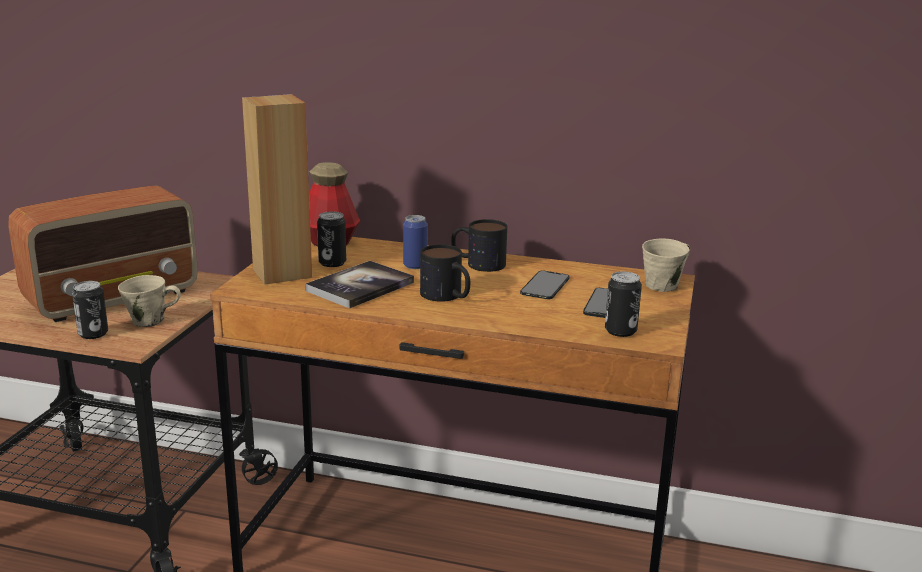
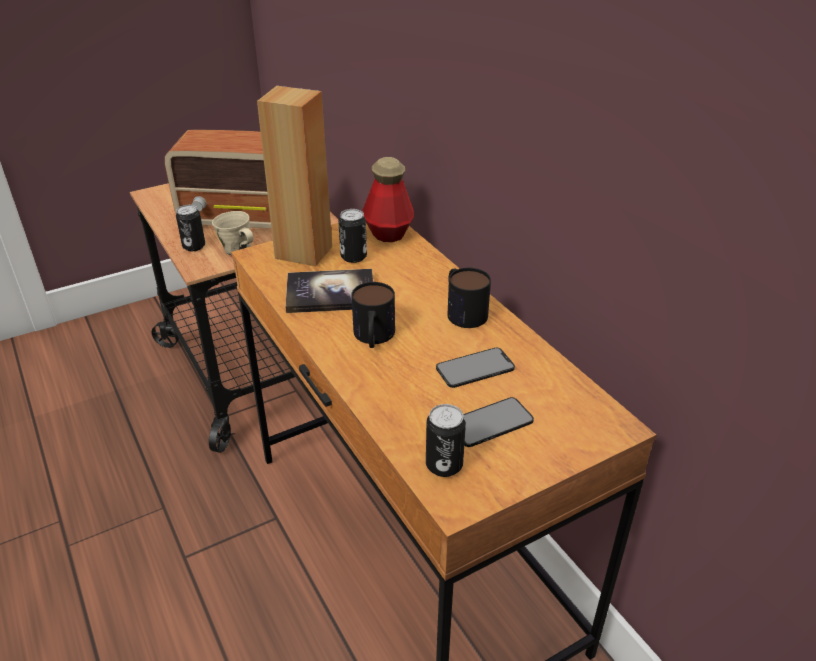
camera: 45 degrees right, 15 degrees up
(415, 266) = (408, 289): can -> none
(663, 285) = (592, 431): beige mug -> none

